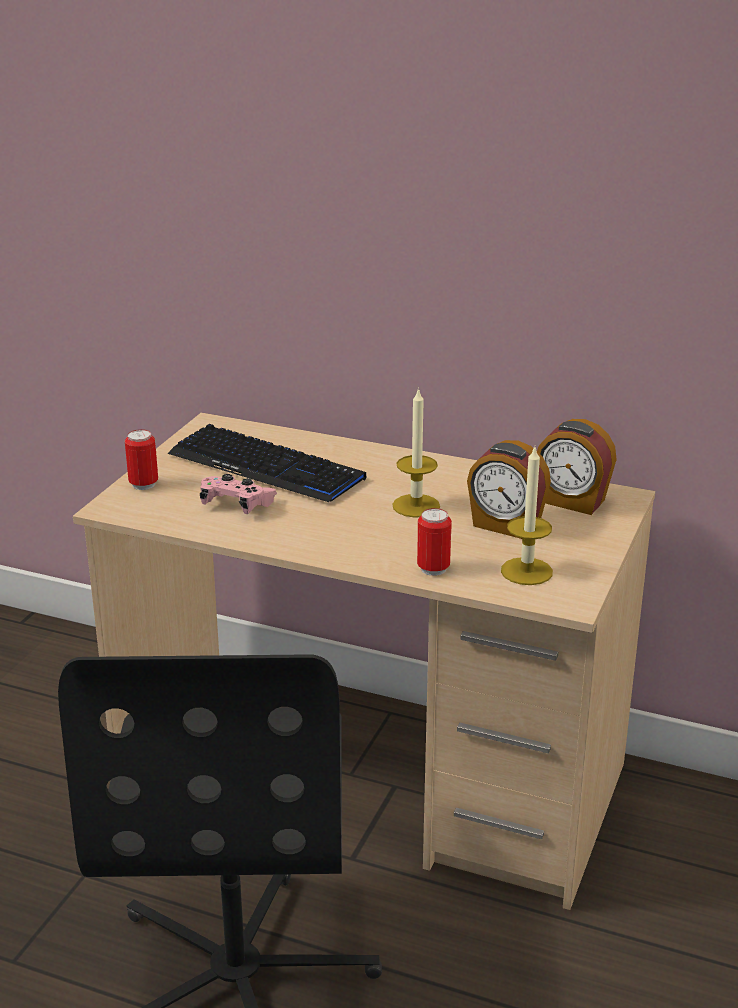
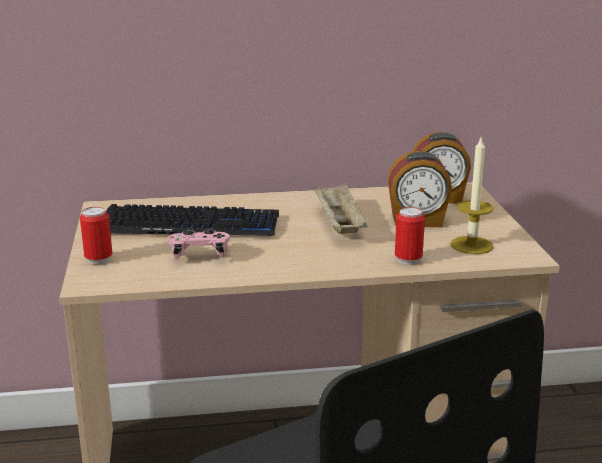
camera: 30 degrees left, 5 degrees down
(416, 506) = (338, 224): candle -> beige tray

